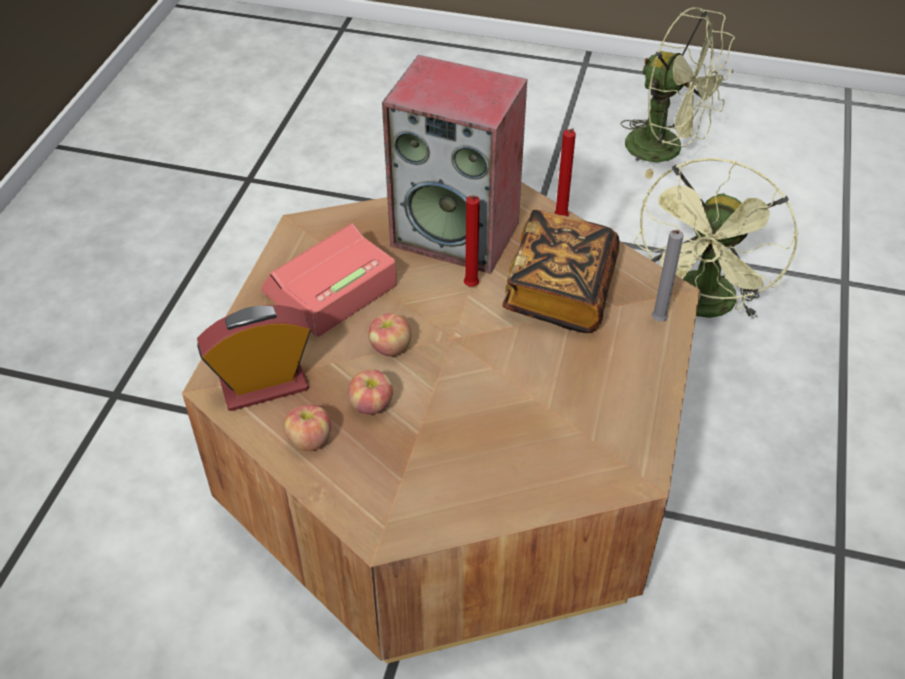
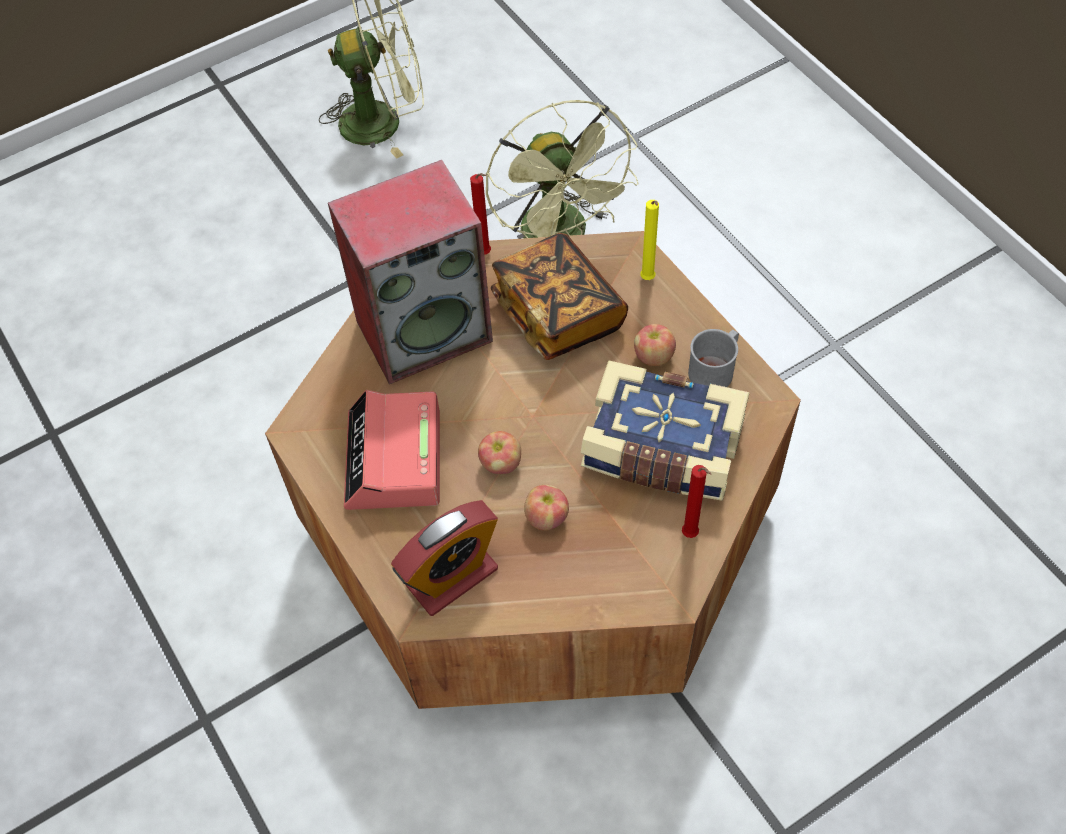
camera: 45 degrees left, 10 degrees up
(264, 385) = (452, 577): alarm clock -> alarm clock turned 150 degrees counterclockwise
(309, 440) = (540, 583): apple -> apple (653, 356)
(470, 287) = (493, 365): red candle -> red candle (691, 535)
(509, 435) = (661, 450): none -> book
(626, 418) = (715, 369): none -> grey mug
(657, 322) = (648, 280): grey candle -> yellow candle

